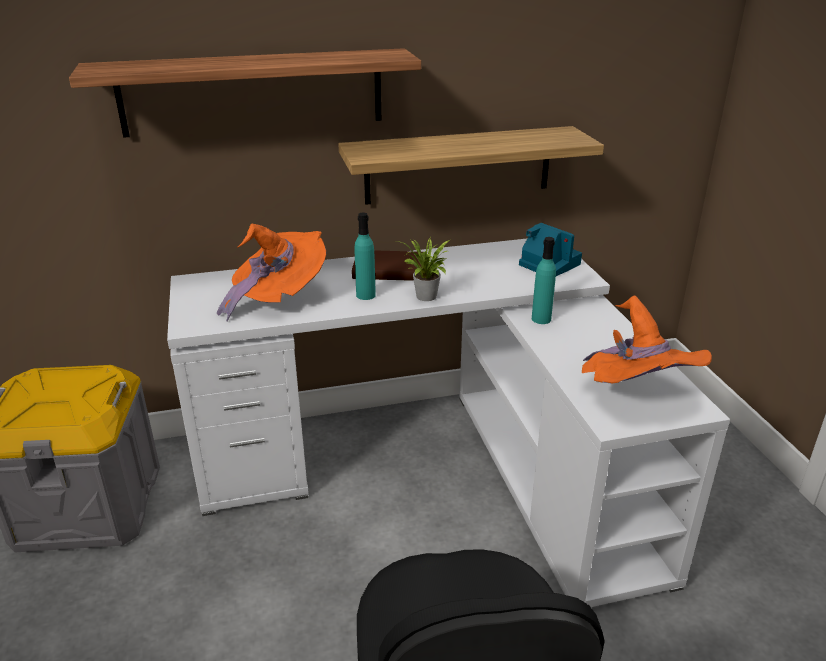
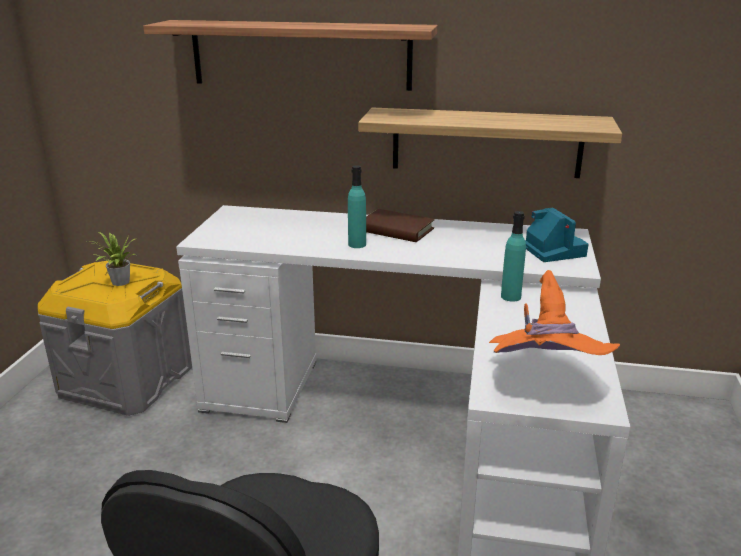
camera: 25 degrees right, 5 degrees down
(278, 298) = (284, 234): orange hat -> none
(426, 297) = (407, 256): potted plant -> potted plant (119, 283)

